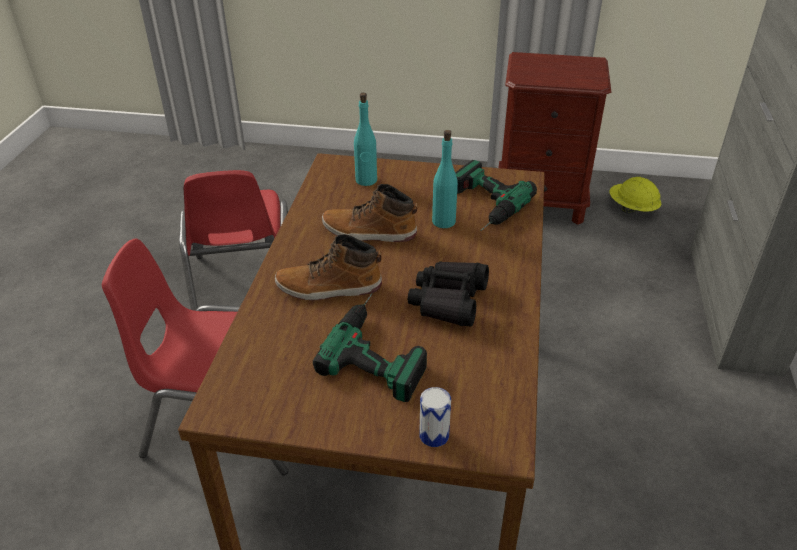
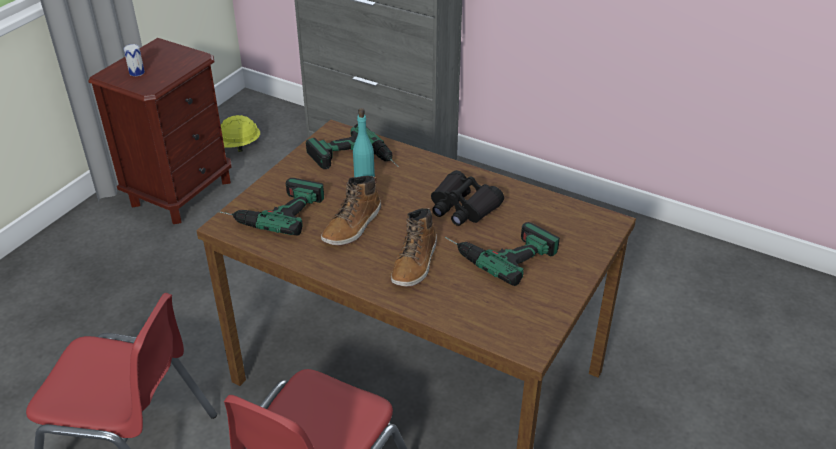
camera: 70 degrees left, 0 degrees up
(366, 180) = (271, 210): turquoise bottle -> power drill
(434, 435) = (591, 247): can -> can (137, 72)

